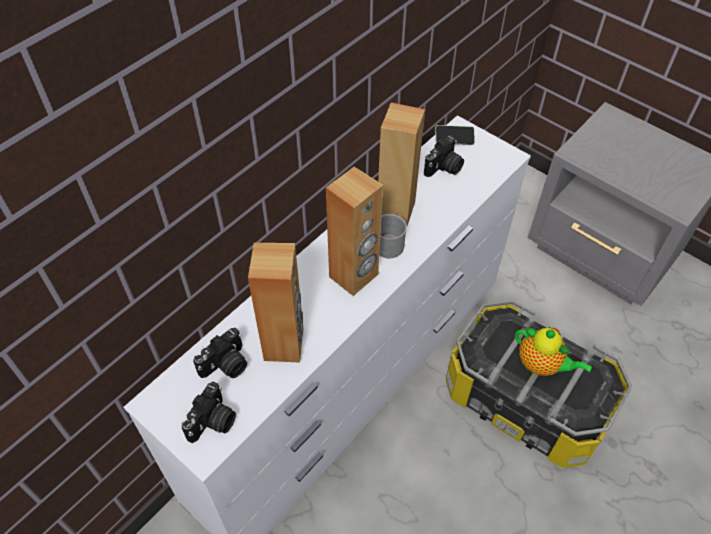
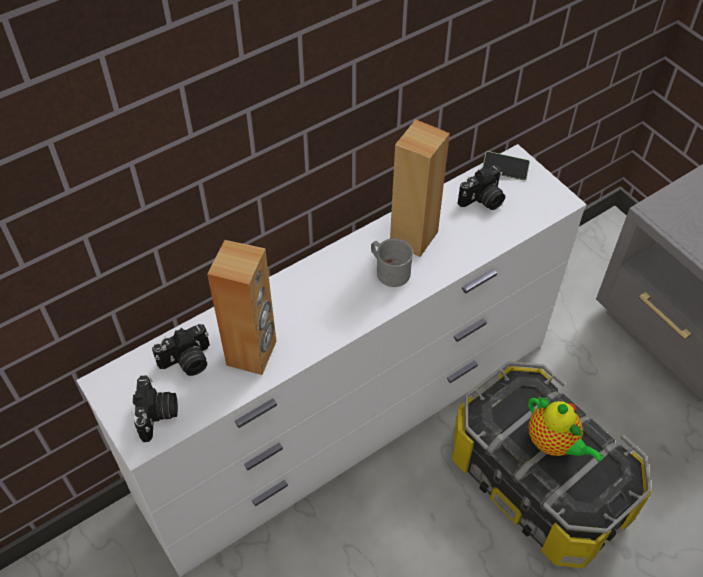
camera: 15 degrees right, 0 degrees up
(213, 422) = (157, 415): camera -> camera turned 45 degrees counterclockwise
(354, 276) = (346, 298): brown speaker -> none

